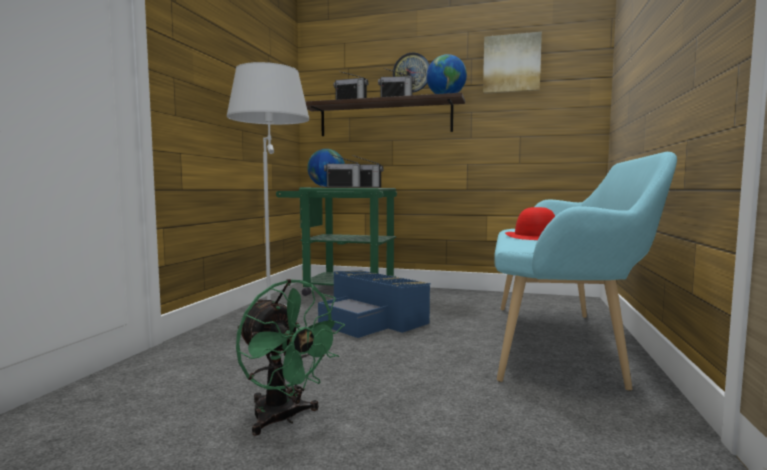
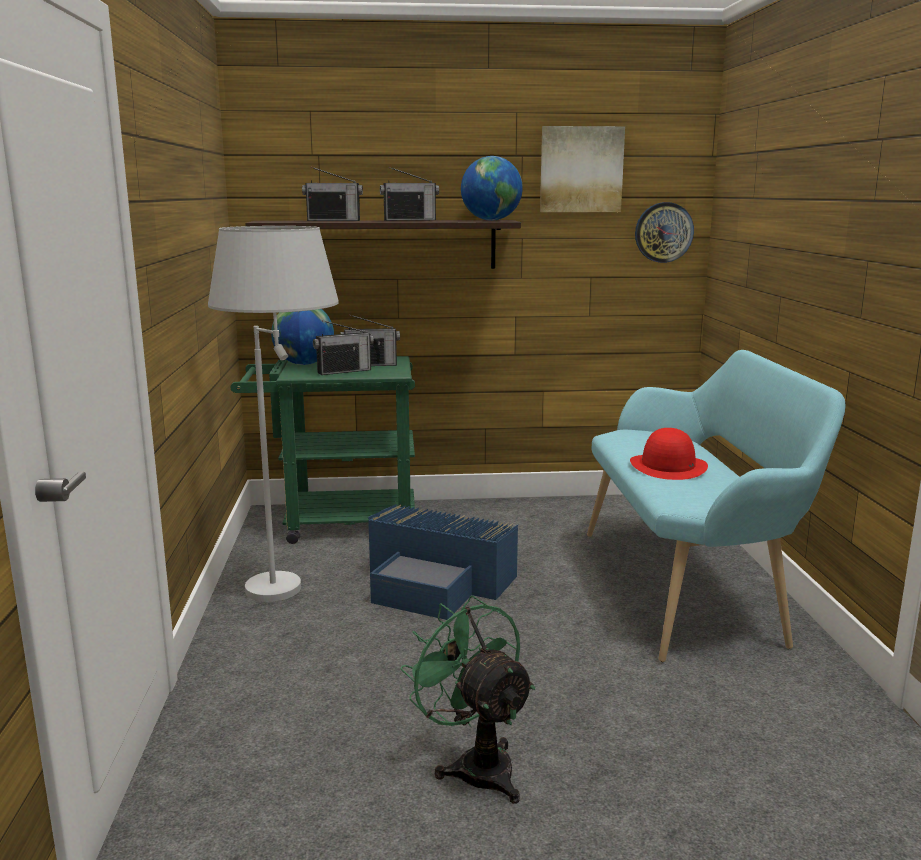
camera: 20 degrees left, 10 degrees up
(284, 418) = (476, 765): green fan -> green fan turned 150 degrees counterclockwise
(411, 73) = (429, 172): wall clock -> wall clock (663, 232)

